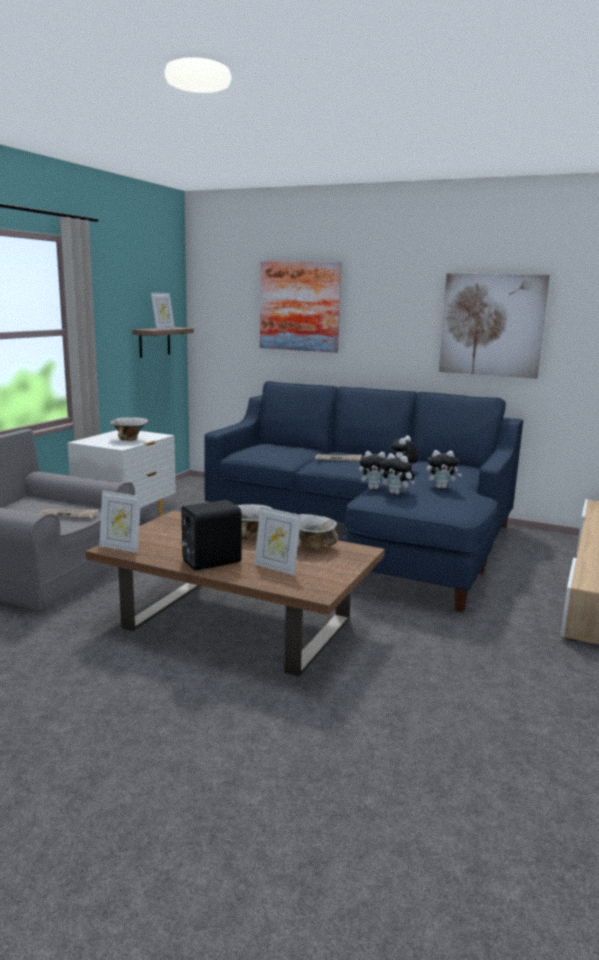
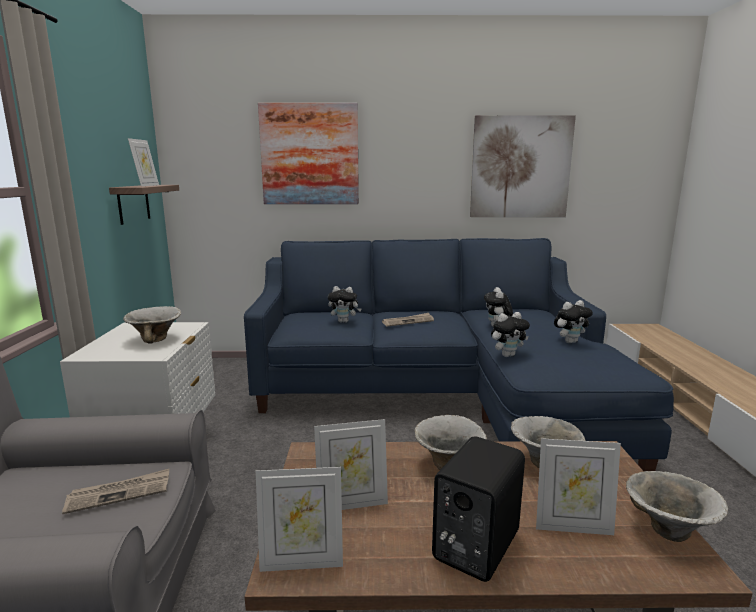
camera: 25 degrees left, 0 degrees up
(171, 537) = (352, 503): none -> picture frame
(329, 581) = (667, 531): none -> bowl
(396, 493) = (550, 359): plush toy -> plush toy (344, 321)

